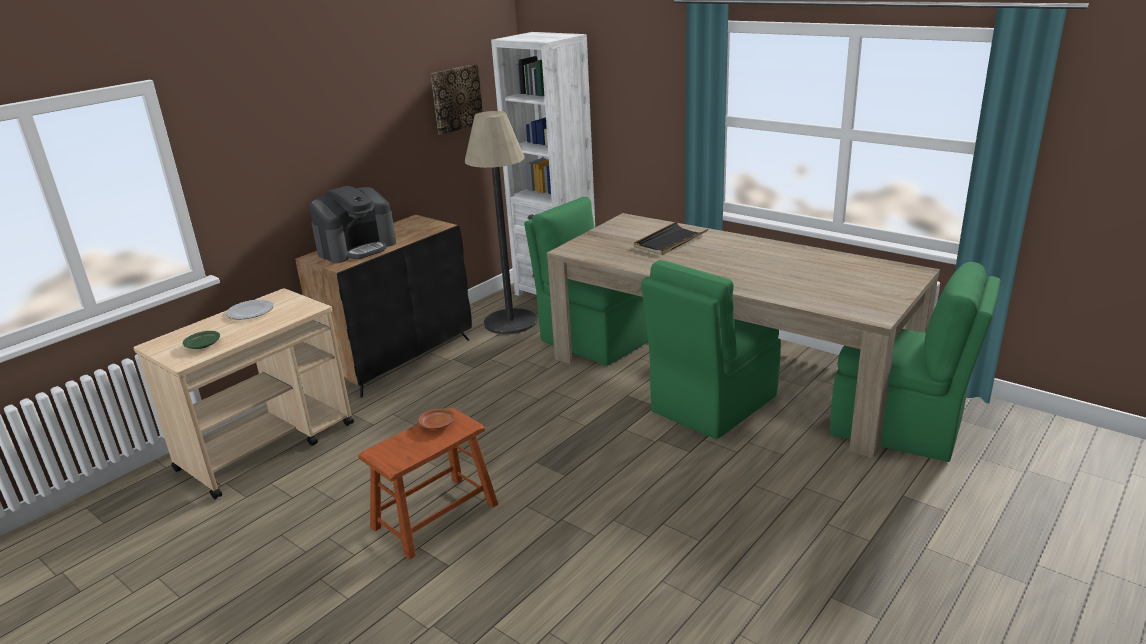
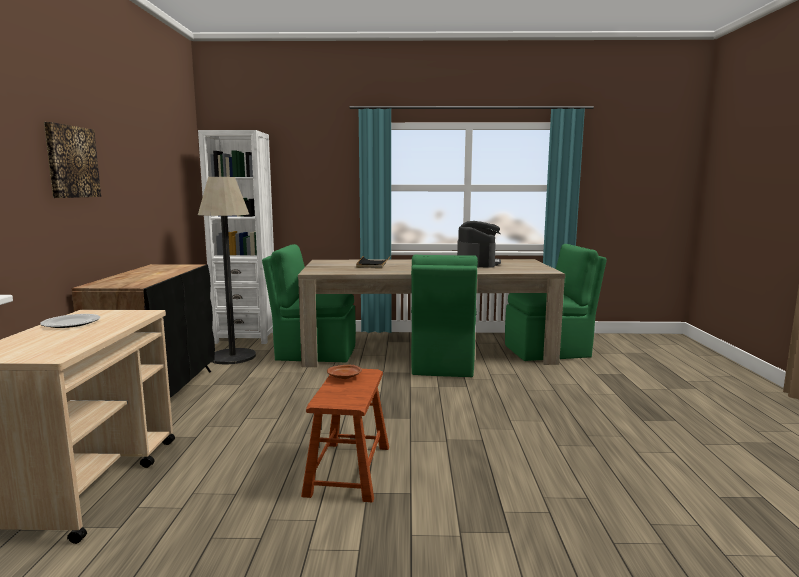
camera: 40 degrees left, 15 degrees down
(203, 345) = (56, 345): green plate -> none
(357, 248) = (133, 278): coffee machine -> coffee machine (477, 263)
(456, 98) = (170, 173): picture -> picture (71, 162)

